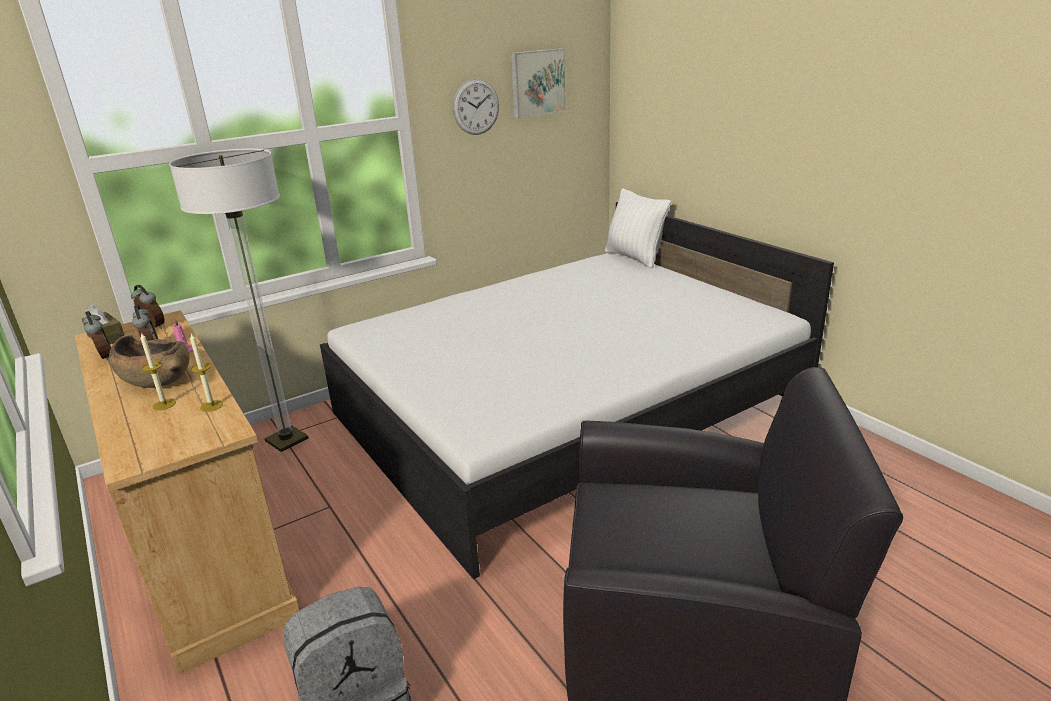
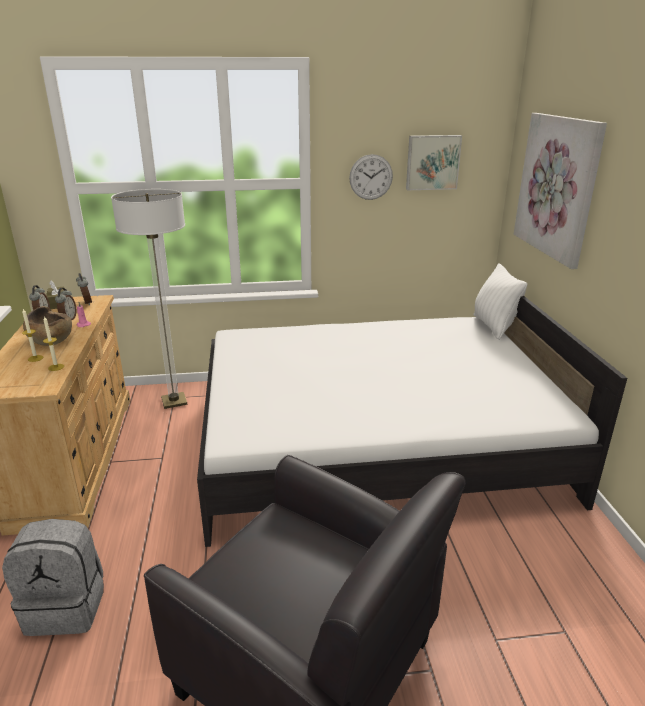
camera: 25 degrees right, 0 degrees up
(690, 90) = (556, 187): none -> picture

